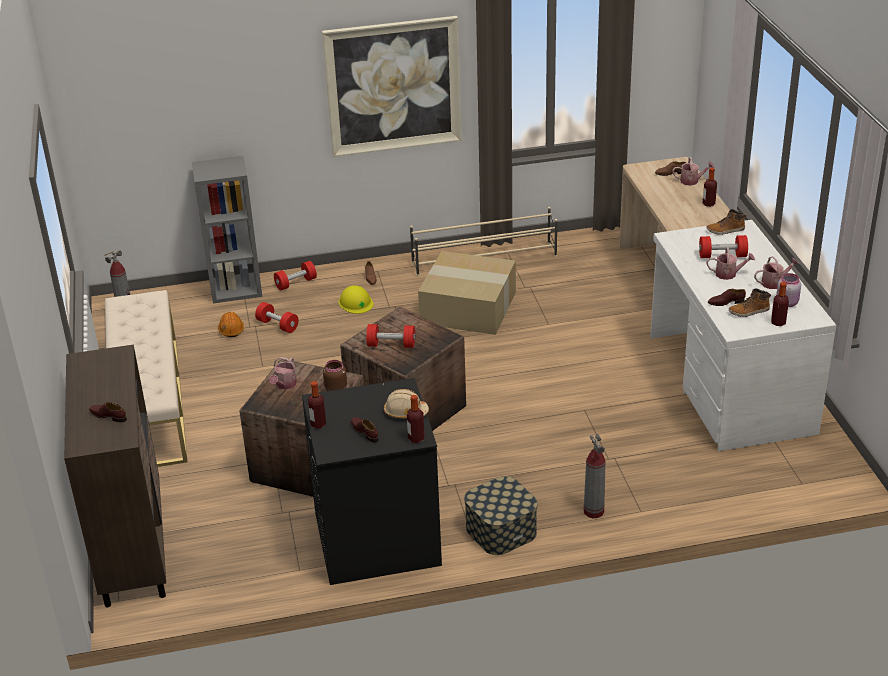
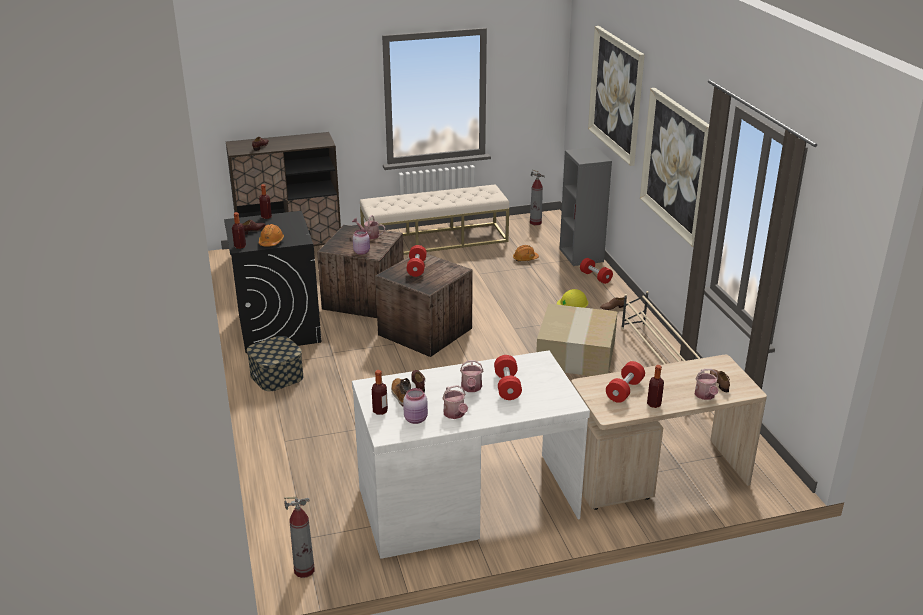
camera: 85 degrees right, 5 degrees down
(223, 79) = (616, 94): none -> picture
(277, 325) = (534, 275): red dumbbell -> red dumbbell (624, 390)
(335, 389) = (362, 252): brown jar -> pink jar
(405, 412) = (271, 242): beige hard hat -> orange hard hat
(593, 511) = (289, 417): fire extinguisher -> fire extinguisher (304, 570)
(725, 230) = (561, 391): boot -> none

